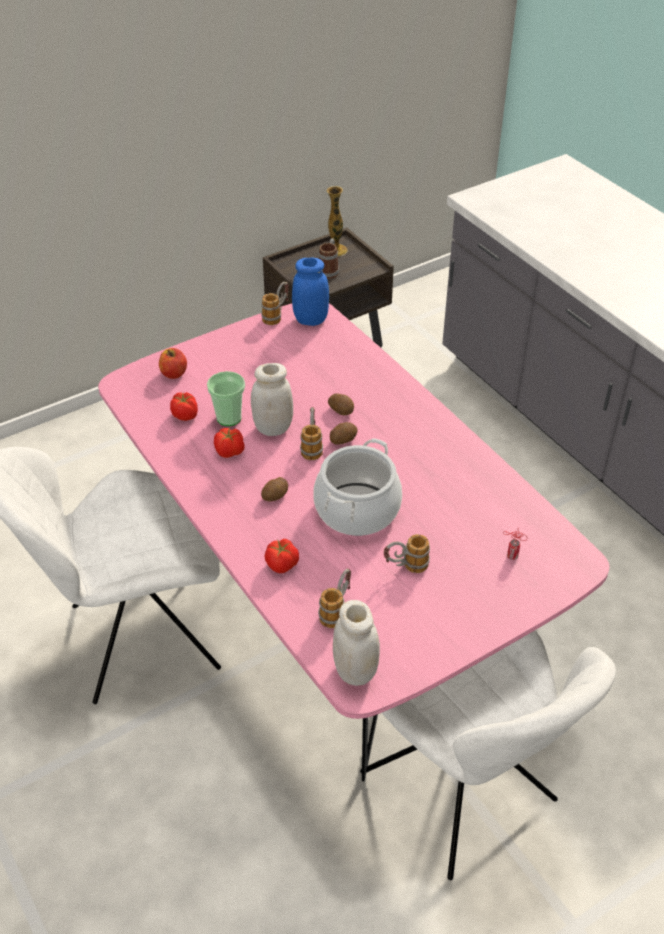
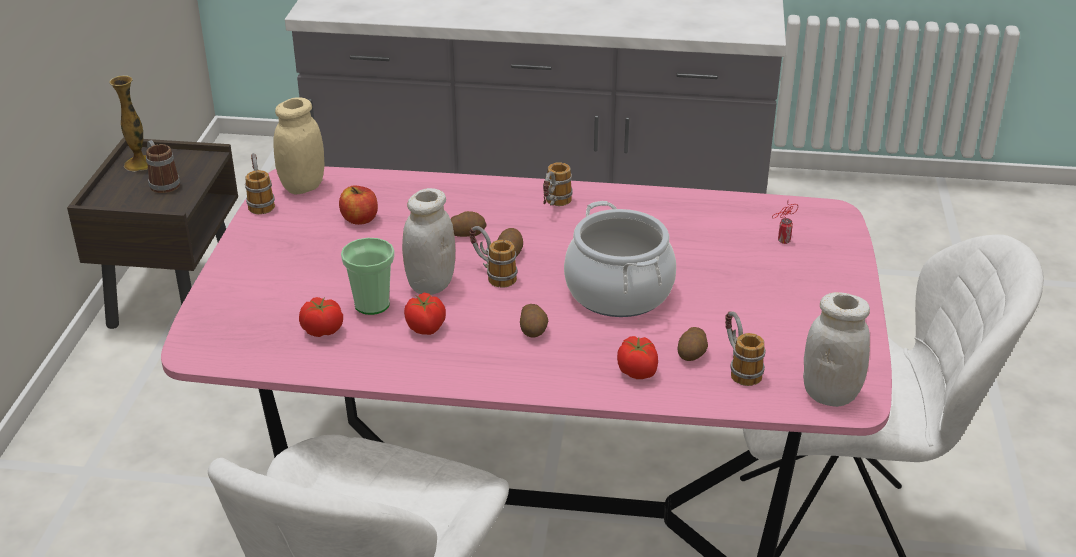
camera: 50 degrees left, 10 degrees down
(174, 373) = (241, 307): apple -> apple (360, 219)
(310, 320) = (303, 186): blue jar -> beige jar
(327, 580) = (692, 354): none -> potato
(405, 567) = (729, 302): mug -> mug (554, 205)

